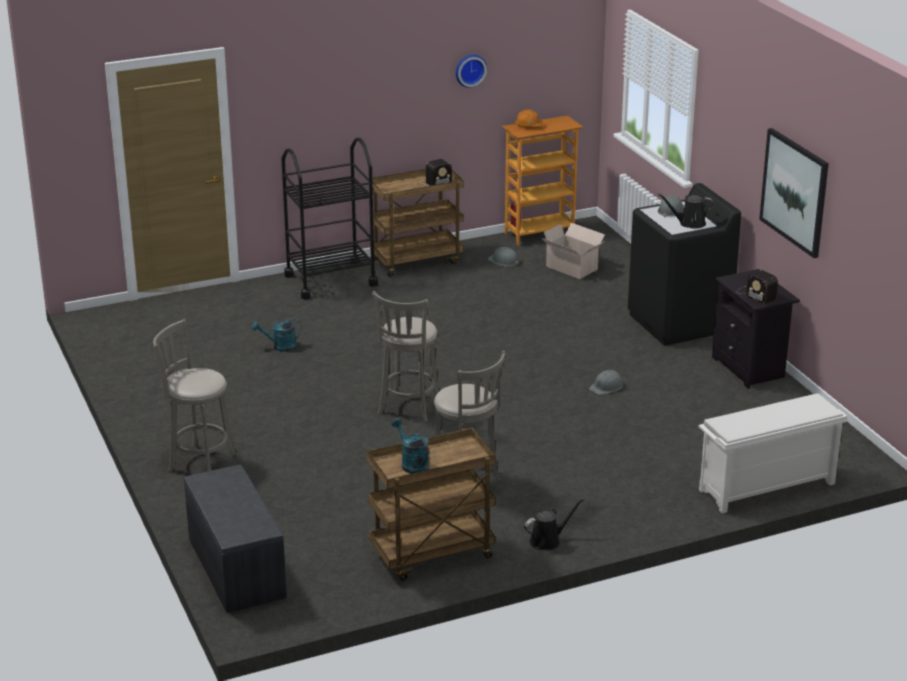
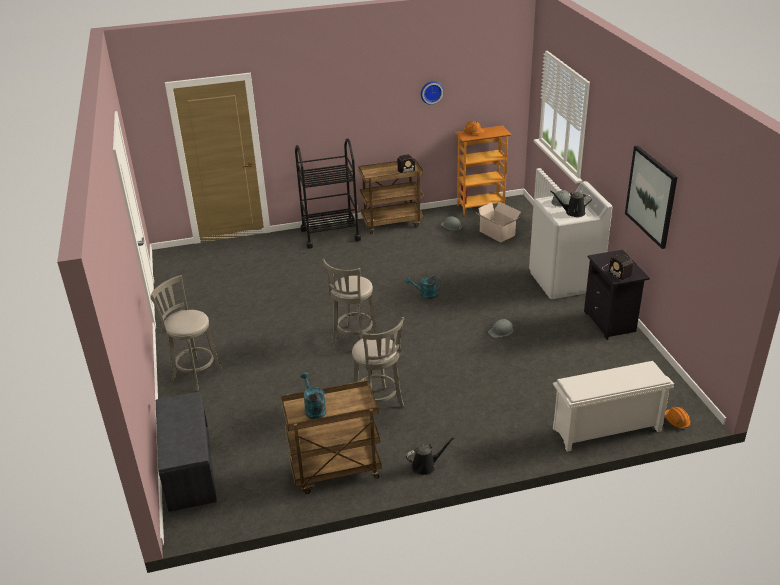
camera: 10 degrees right, 5 degrees up
(280, 347) = (281, 284): turquoise watering can -> turquoise watering can (425, 295)
(679, 323) = (565, 281): black washing machine -> white washing machine
(852, 472) = (676, 421): none -> orange hard hat

